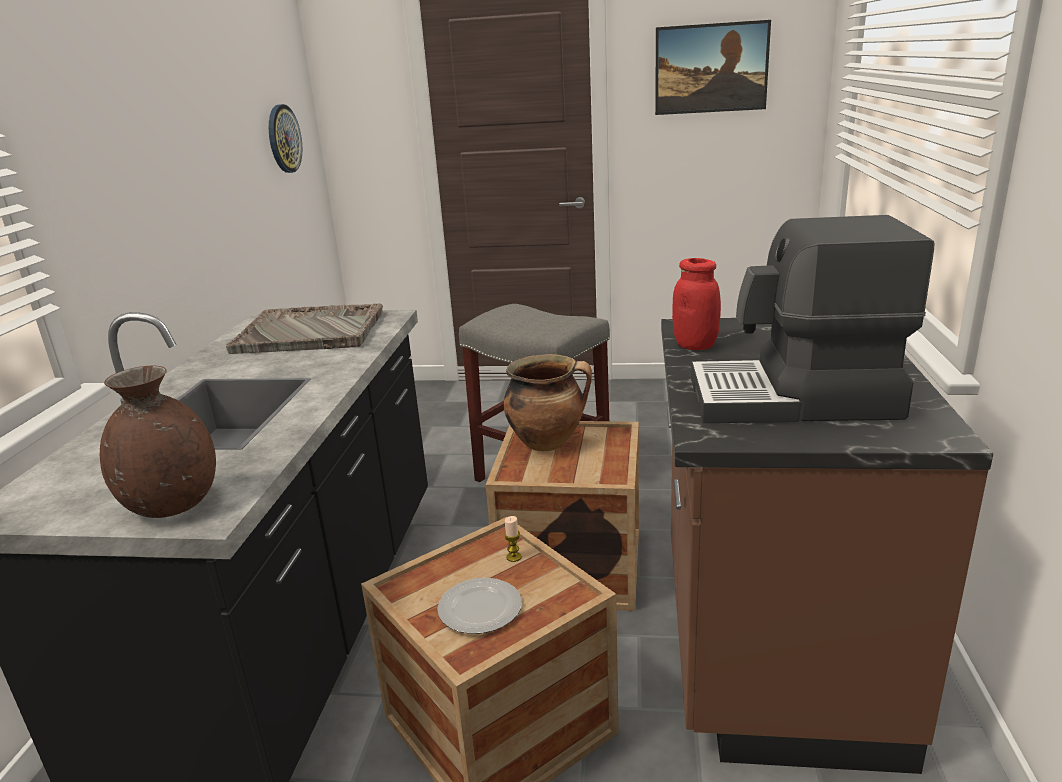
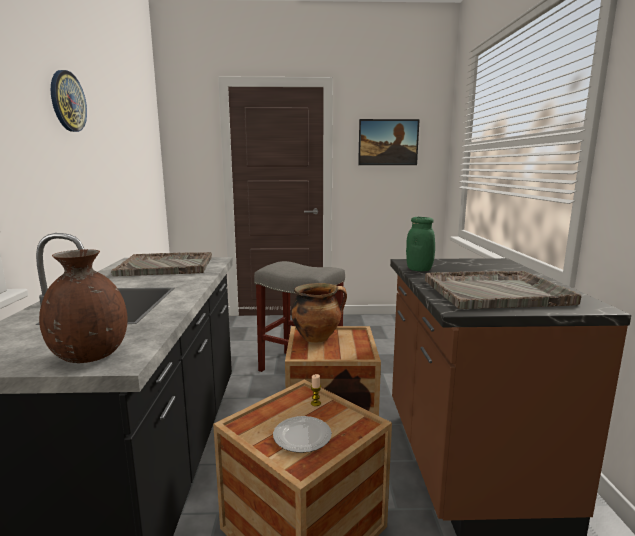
camera: 10 degrees left, 10 degrees down
(283, 139) = (144, 163): wall clock -> wall clock (67, 101)
(695, 345) = (419, 269): red jar -> green jar
(794, 399) = (496, 292): coffee machine -> grey tray

